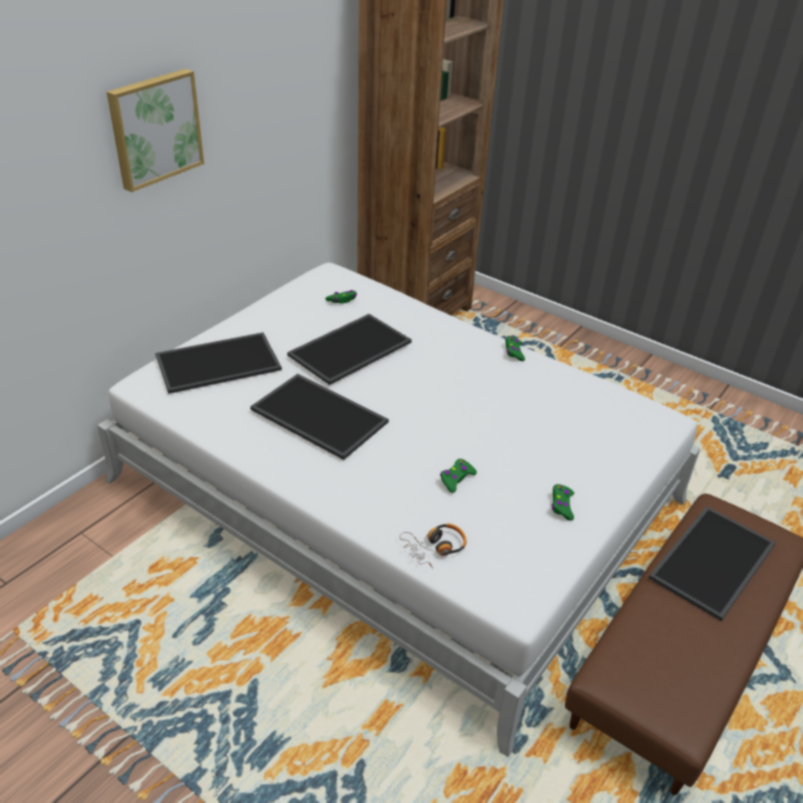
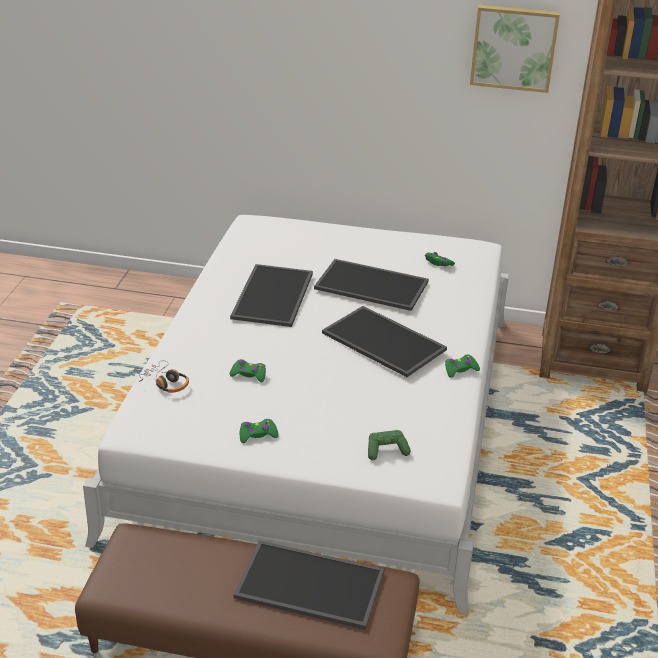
camera: 65 degrees right, 5 degrees down
(154, 128) = (339, 45): picture -> picture (514, 47)
(219, 361) = (302, 239): tray -> tray (385, 341)
(617, 432) = (386, 451): none -> green game controller

